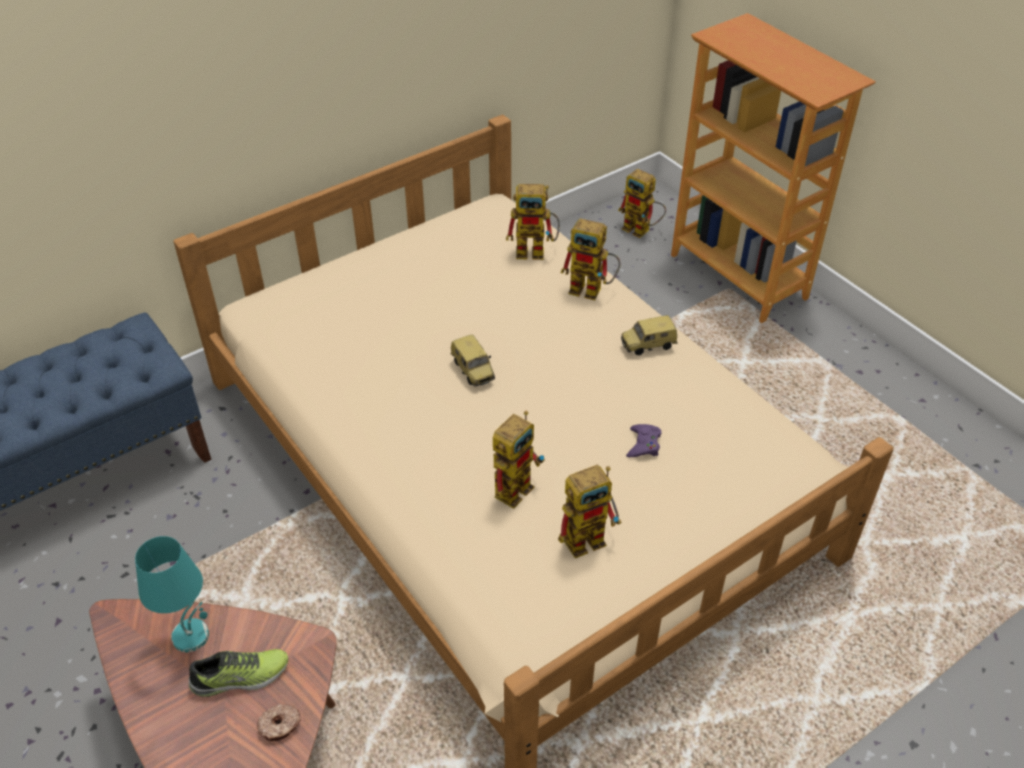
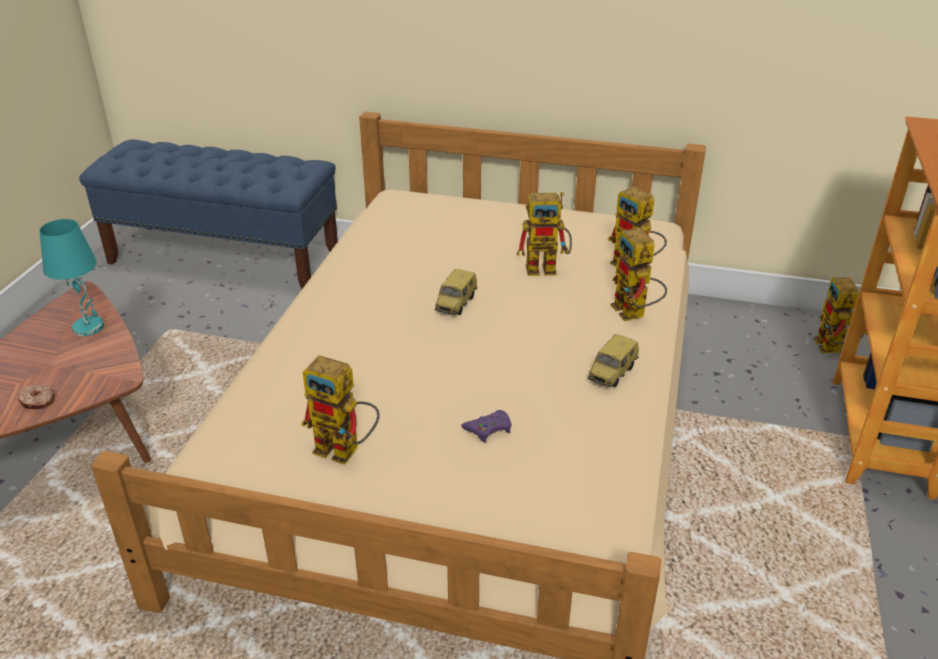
camera: 50 degrees right, 10 degrees down
(240, 677) = (68, 364): shoe -> none
(516, 484) = (360, 384): toy robot -> toy robot (548, 268)
(648, 346) = (613, 375): toy car -> toy car turned 90 degrees counterclockwise

